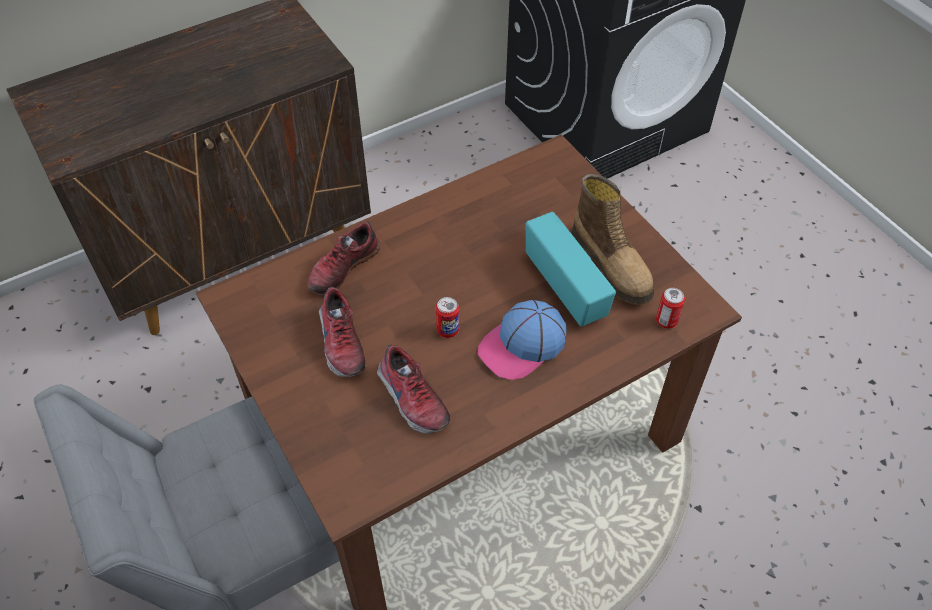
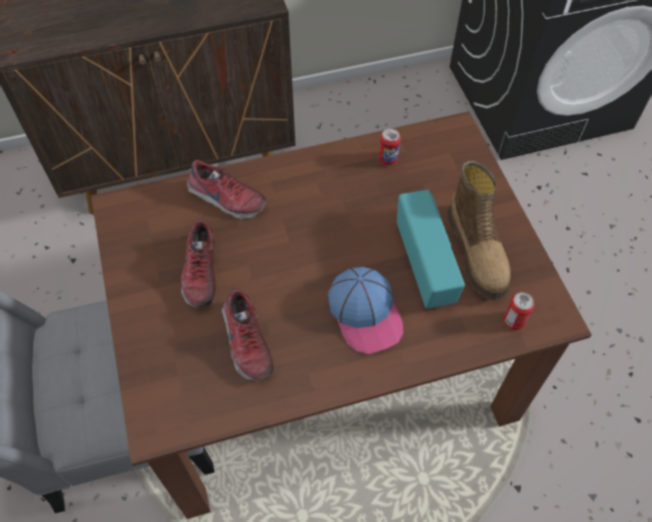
camera: 15 degrees right, 5 degrees up
(343, 267) = (225, 199): shoe -> shoe turned 120 degrees counterclockwise
(447, 330) = (301, 282): can -> can (388, 159)
(522, 345) = (366, 313): cap -> cap turned 90 degrees counterclockwise

